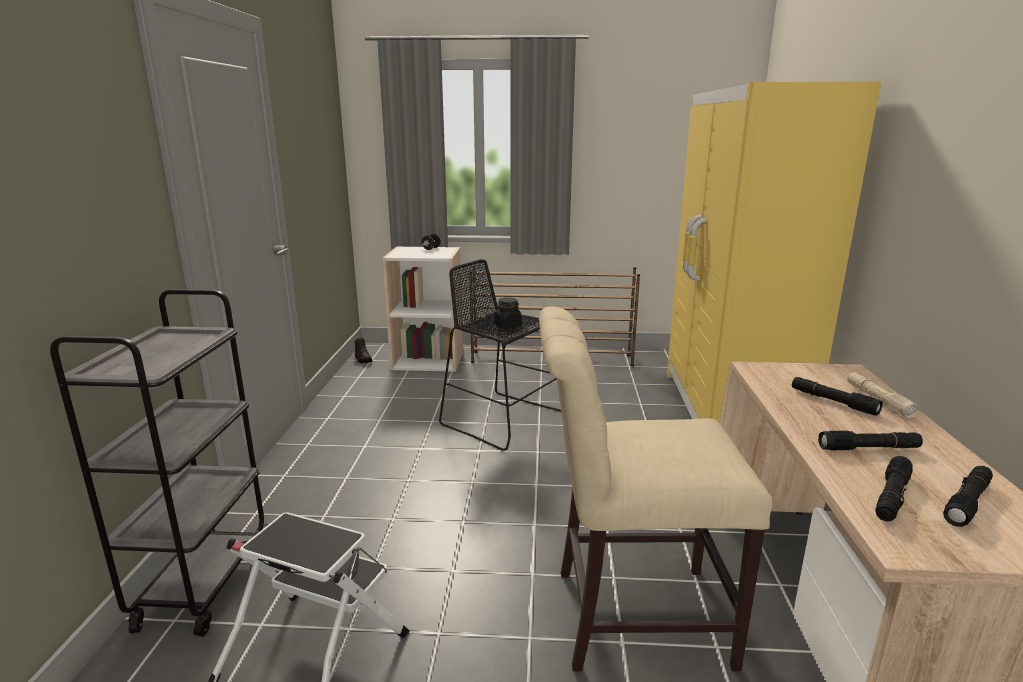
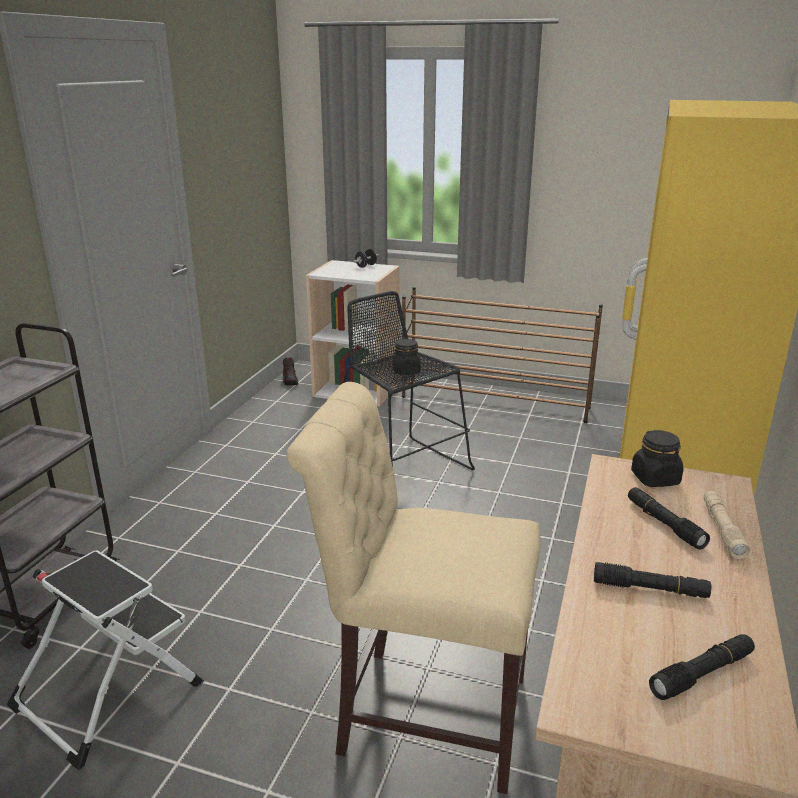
camera: 15 degrees right, 5 degrees up
(795, 372) = (655, 478): none -> black jar
(891, 497) = (619, 651): black flashlight -> none

